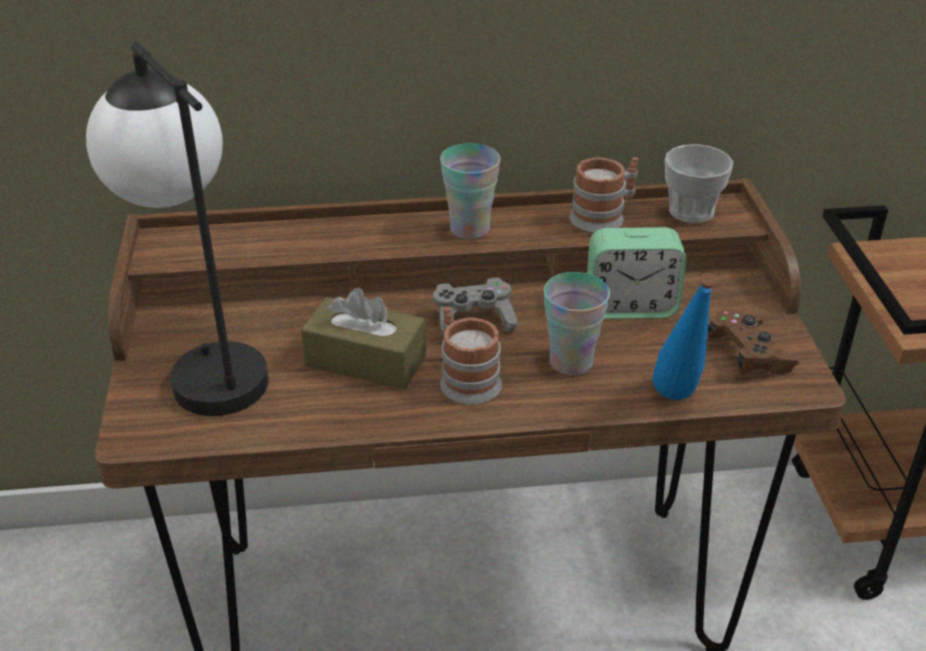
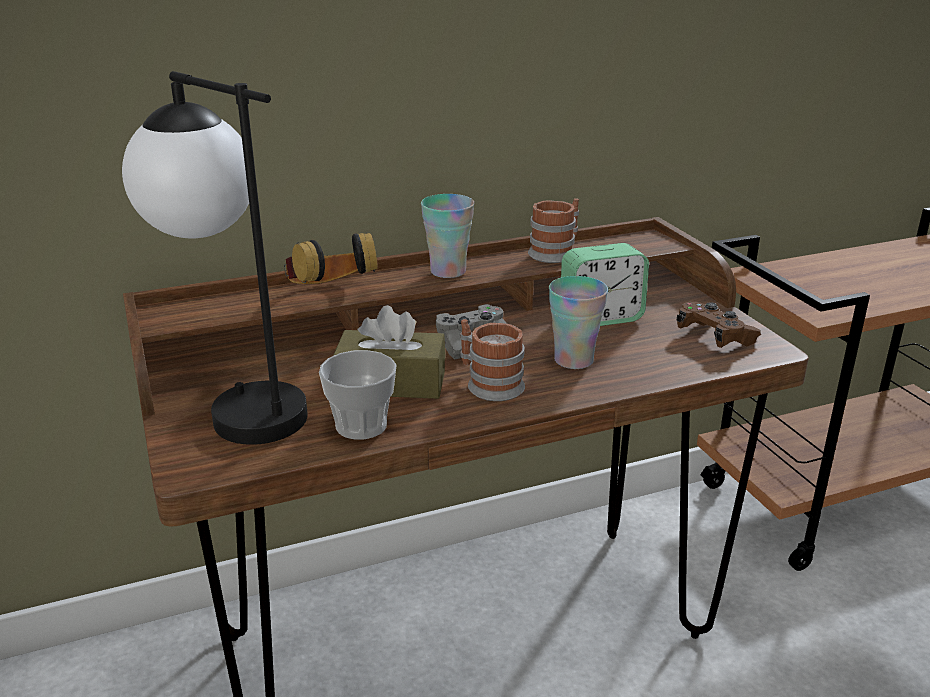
camera: 15 degrees left, 10 degrees down
(332, 247) = (331, 297): none -> headphones
(677, 404) = (679, 376): blue bottle -> none
(691, 211) = (624, 242): cup -> cup (361, 426)

